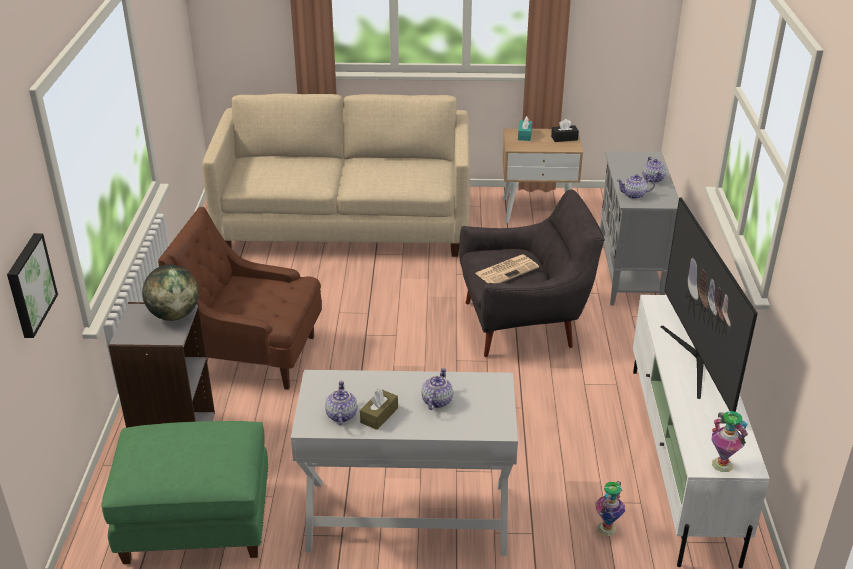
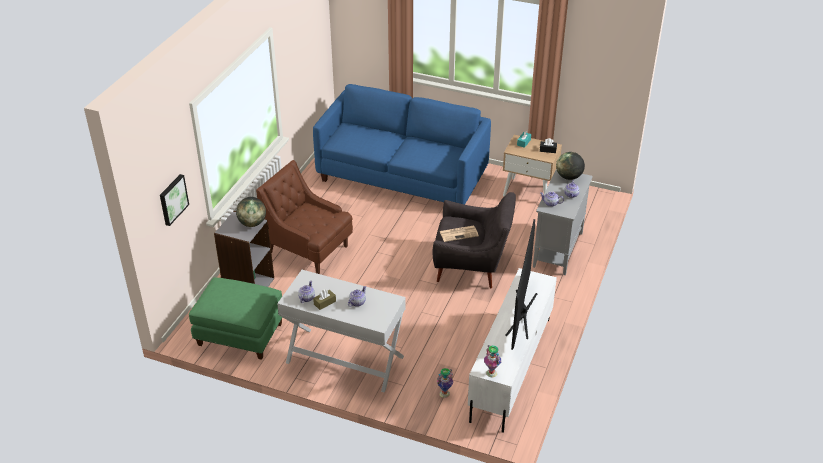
camera: 20 degrees right, 5 degrees up
(346, 225) = (402, 176): beige sofa -> blue sofa
(631, 158) = (569, 177): none -> globe

